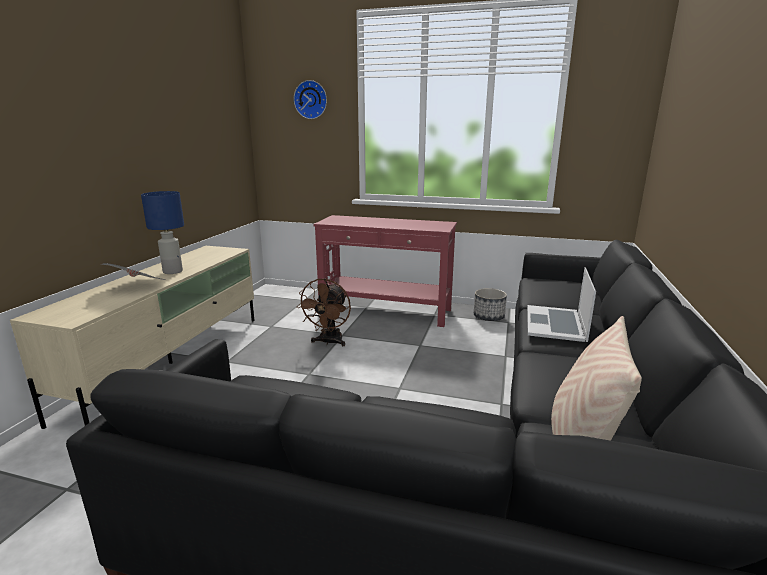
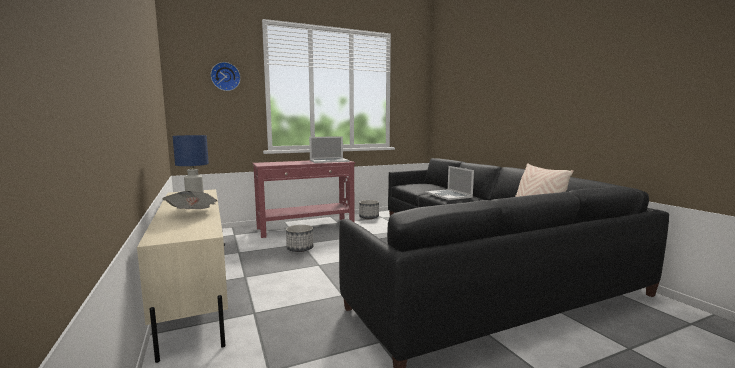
camera: 40 degrees left, 10 degrees down
(329, 342) = (300, 249): brown fan -> planter
(422, 224) = (329, 161): none -> laptop

